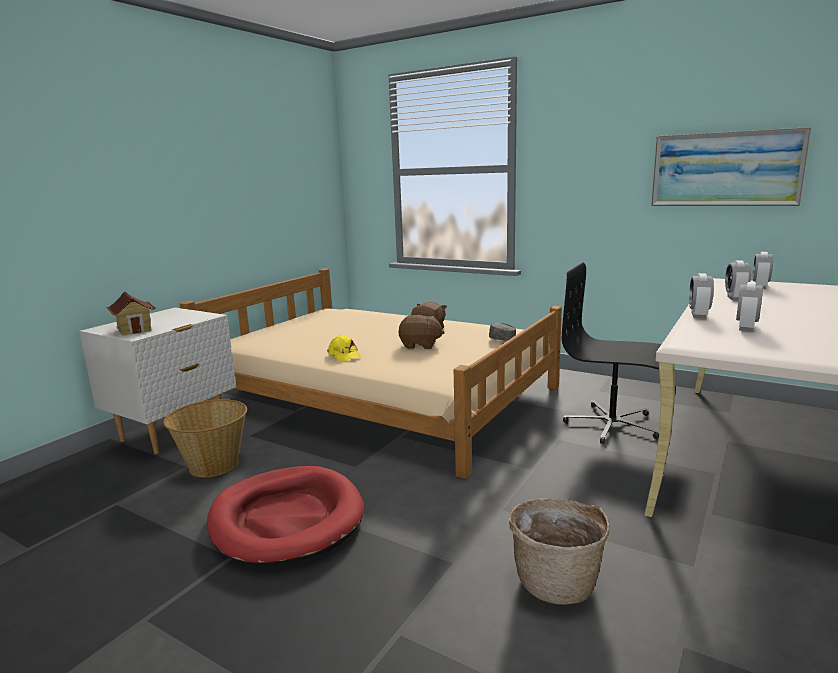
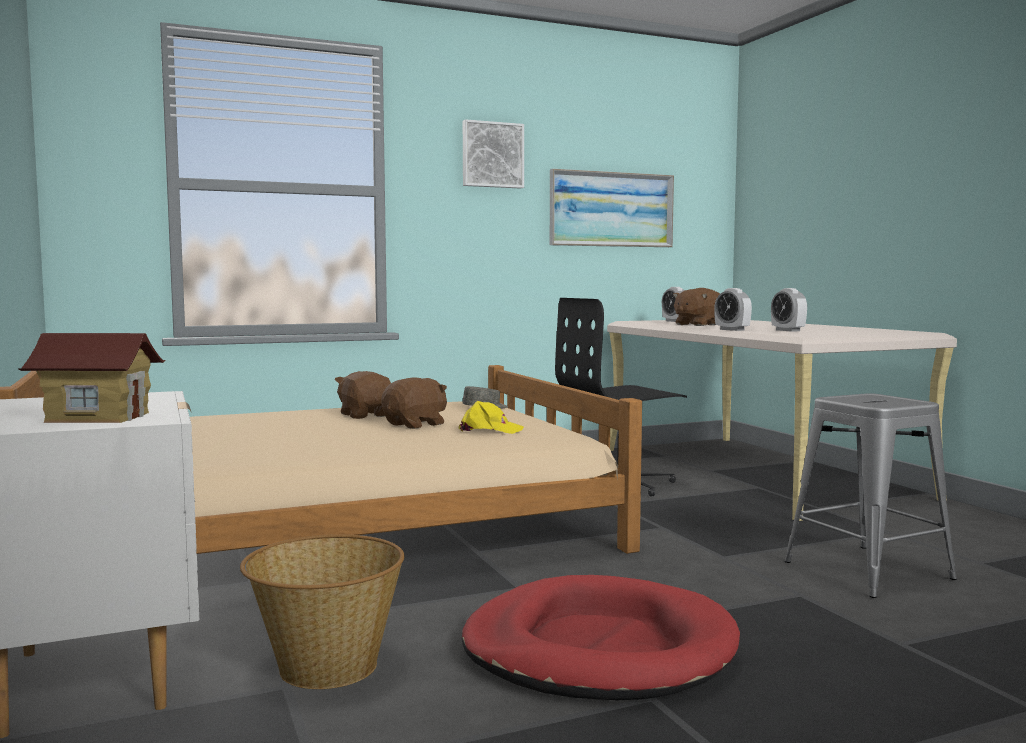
camera: 55 degrees left, 10 degrees down
(344, 355) = (358, 446): yellow cap -> yellow cap (490, 430)
(557, 580) = (867, 570): basket -> grey stool
(602, 130) = (492, 155): none -> picture
(735, 298) = (697, 324): alarm clock -> brown plush toy

